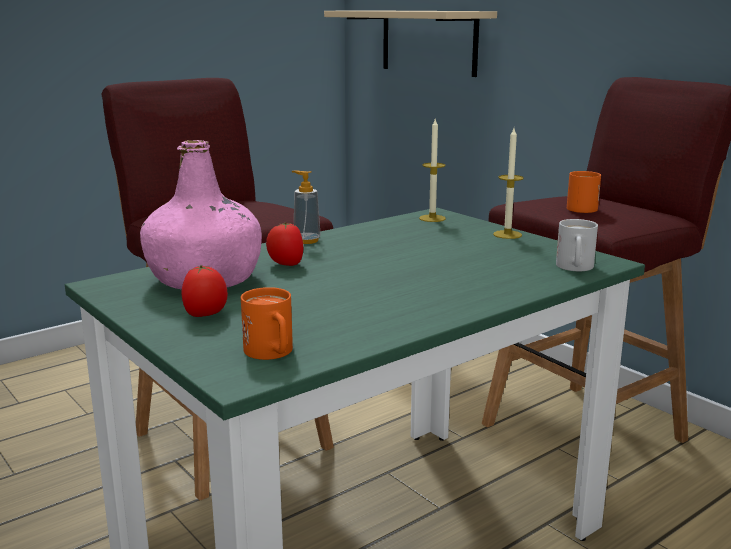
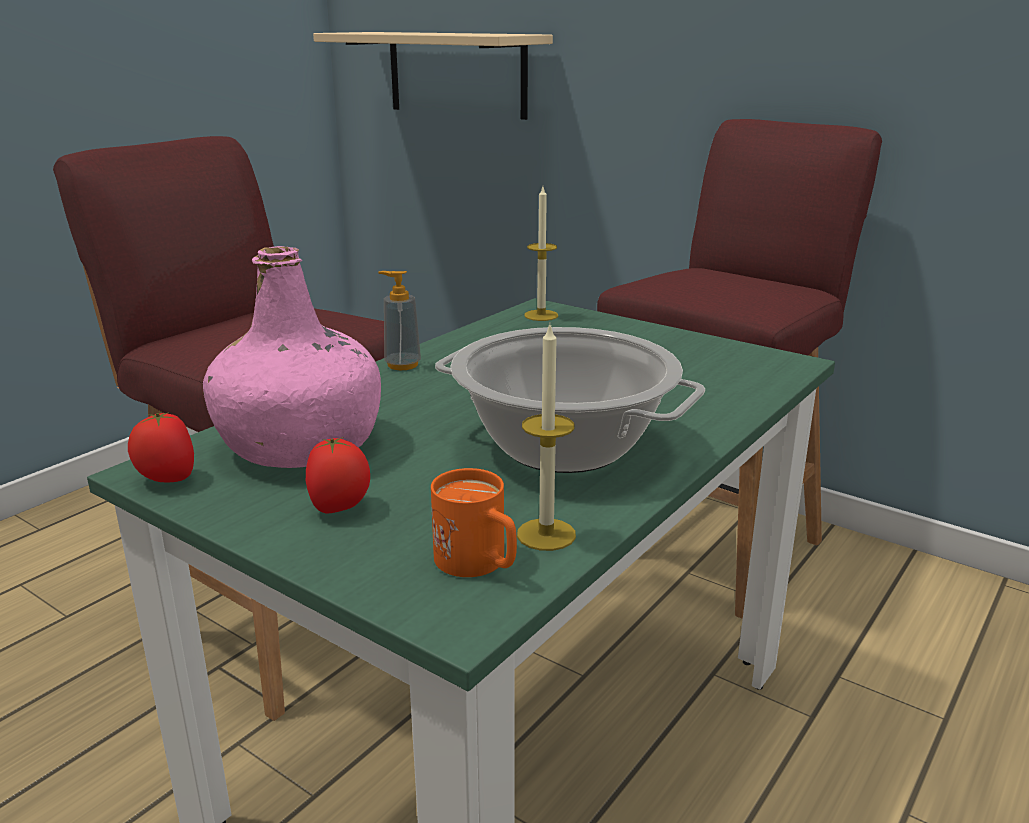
camera: 15 degrees left, 5 degrees up
(285, 264) = (399, 407): tomato -> tomato (167, 479)
(384, 297) = (565, 446): none -> cooking pot
(507, 234) = (649, 332): candle -> candle (546, 534)
(574, 268) = (763, 375): white mug -> none
(581, 207) = (715, 287): orange mug -> none

